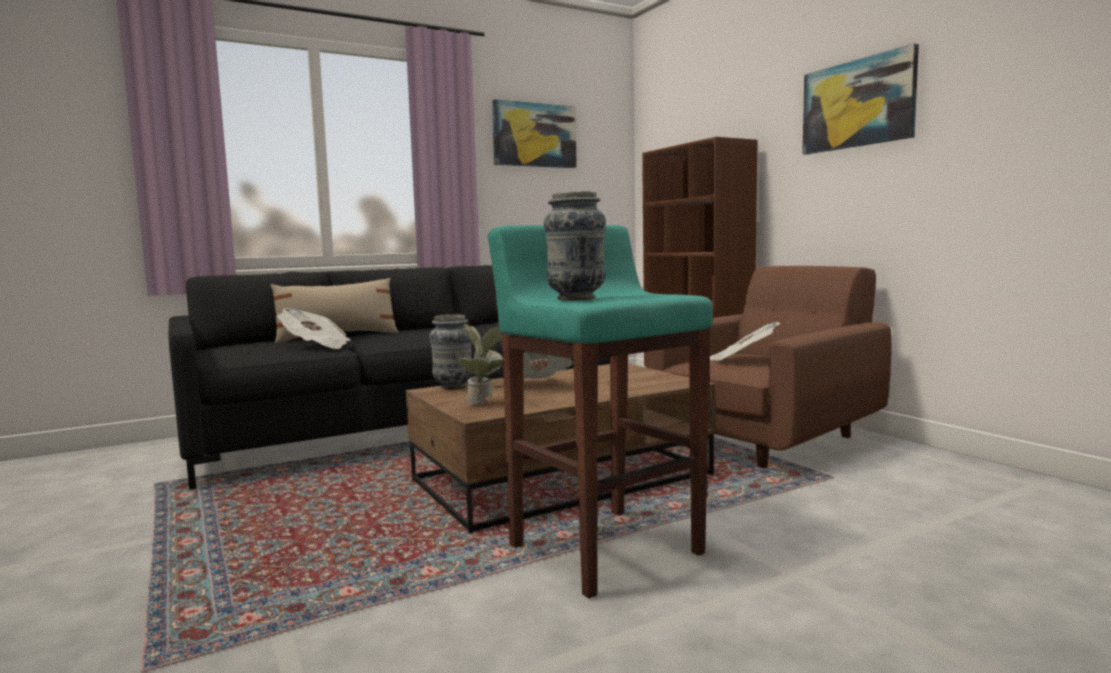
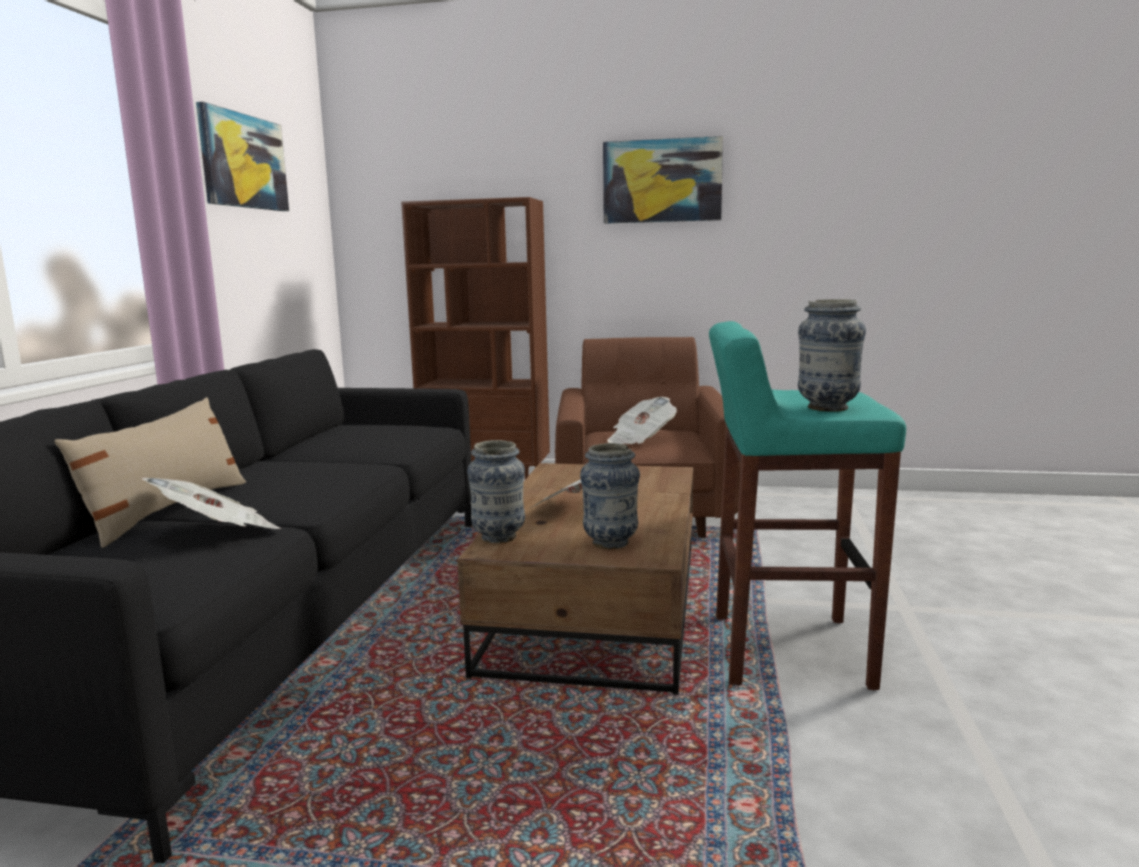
camera: 50 degrees left, 5 degrees up
(486, 403) = (610, 543): potted plant -> vase

